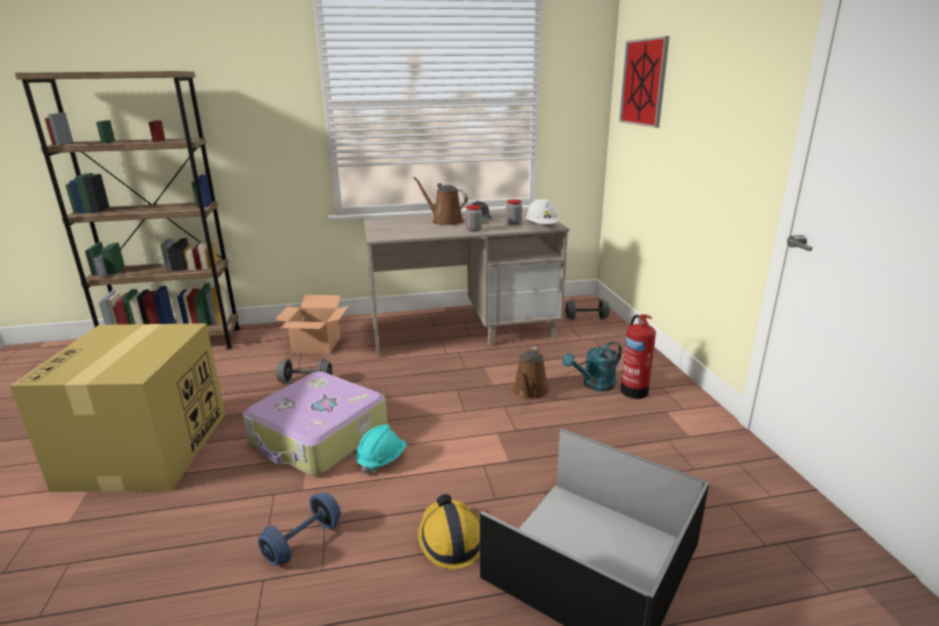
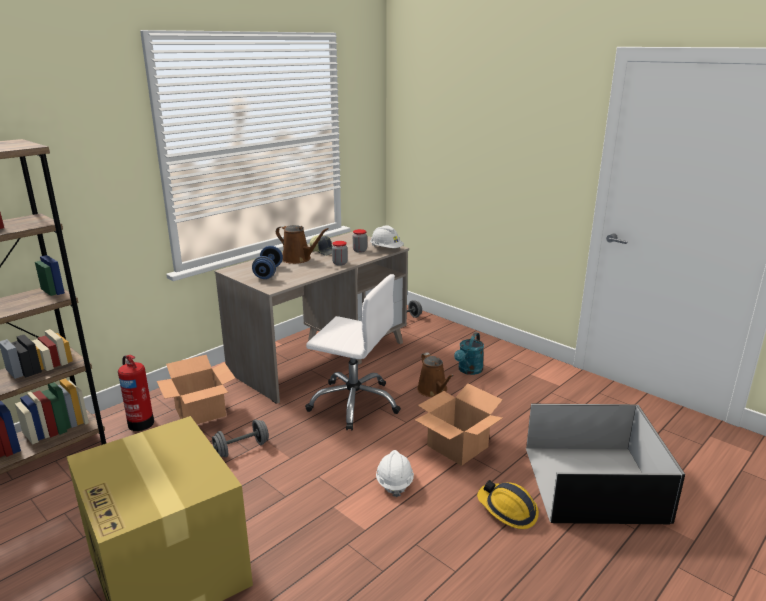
camera: 35 degrees left, 0 degrees up
(303, 542) = (417, 562): blue dumbbell -> blue dumbbell (268, 273)
(319, 436) = (320, 487): suitcase -> none
(381, 460) = (394, 482): turquoise hard hat -> white hard hat
(440, 378) = (354, 403): none -> white office chair
(445, 221) = (298, 259): brown watering can -> brown watering can turned 150 degrees counterclockwise
(484, 453) = (458, 446): none -> cardboard box
(634, 390) = (496, 366): fire extinguisher -> fire extinguisher (140, 422)
(643, 82) = (431, 119): picture -> none

